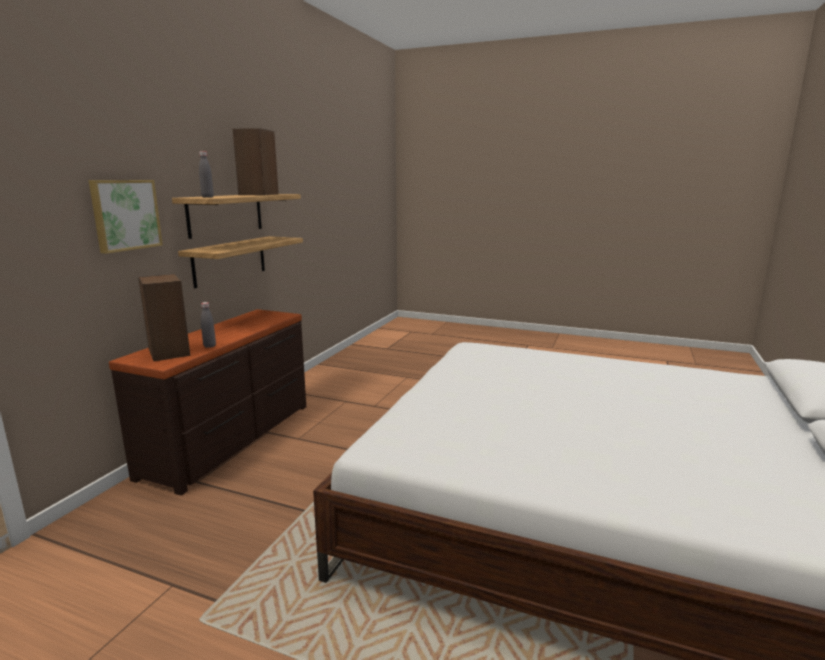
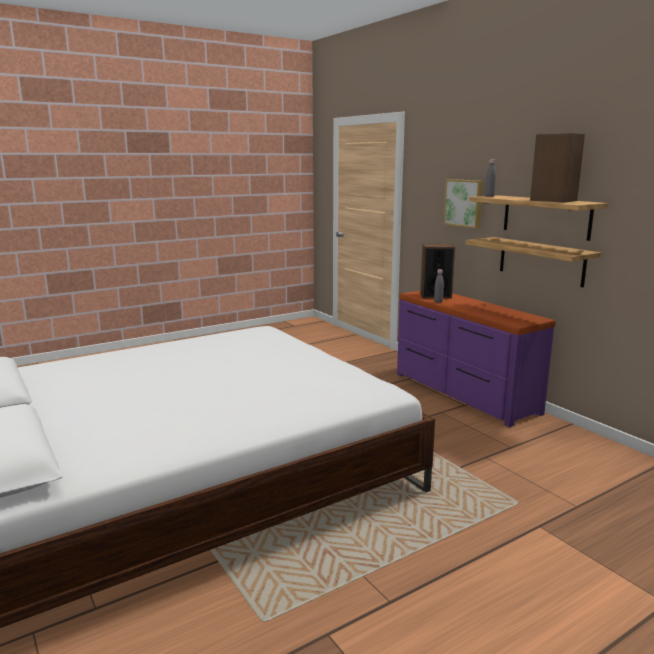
camera: 125 degrees right, 0 degrees up
(232, 439) = (463, 393): brown dresser -> purple dresser

